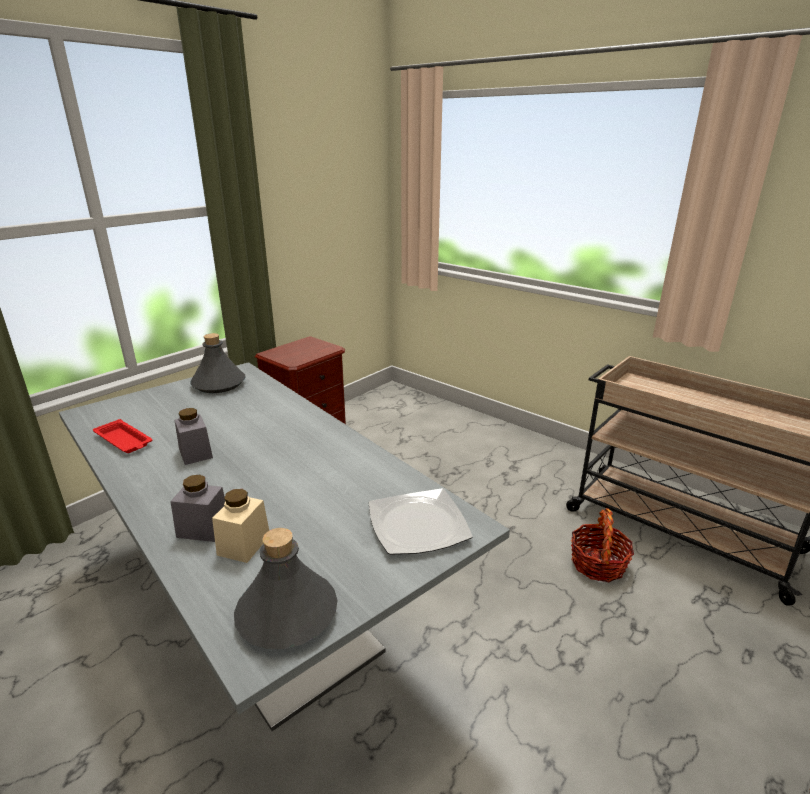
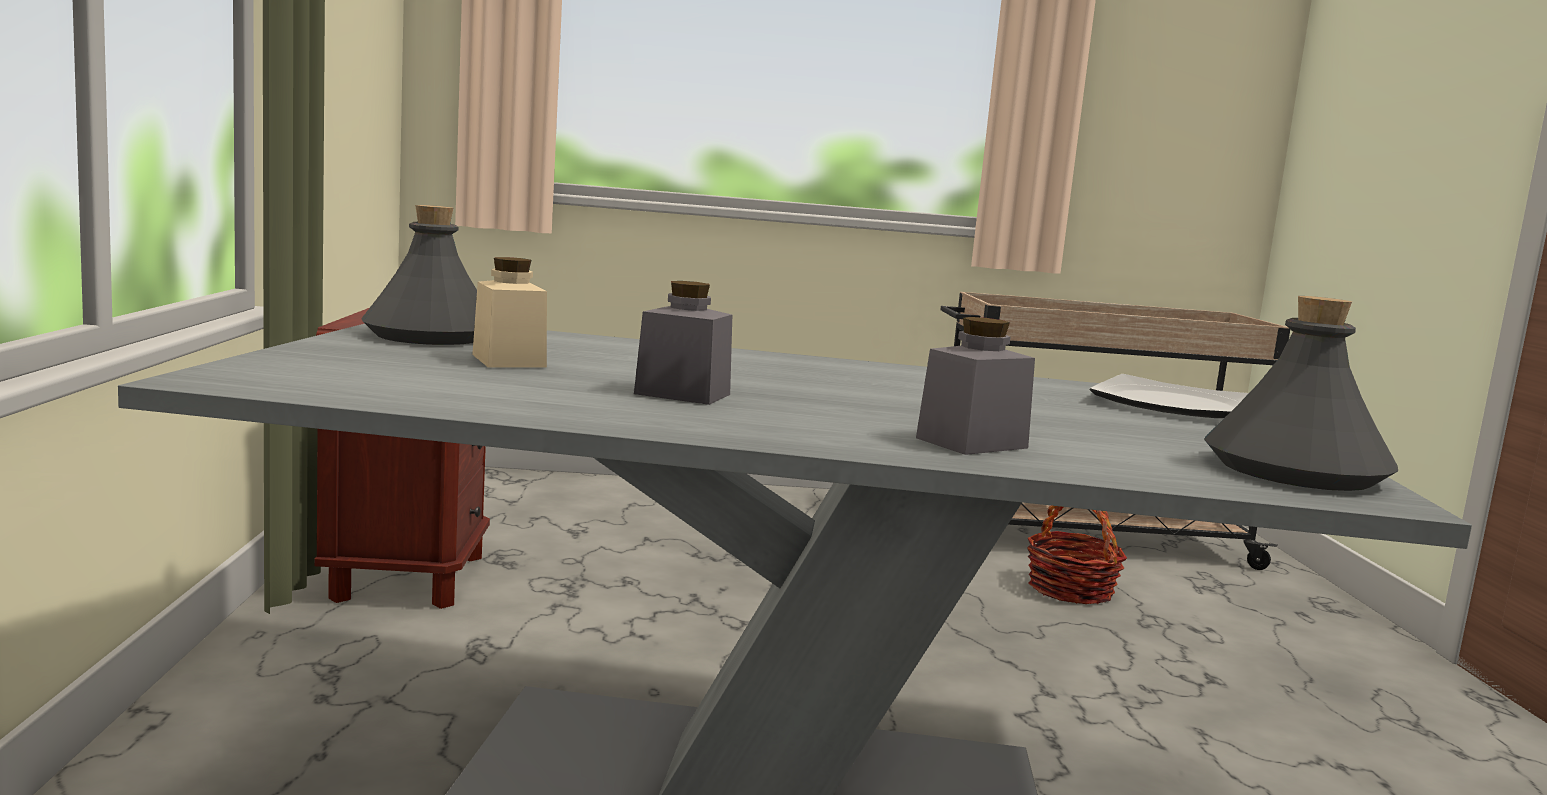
camera: 45 degrees left, 15 degrees down
(124, 441) = (476, 397): red tray -> none
(244, 545) = (1068, 444): beige jar -> beige jar (508, 361)

